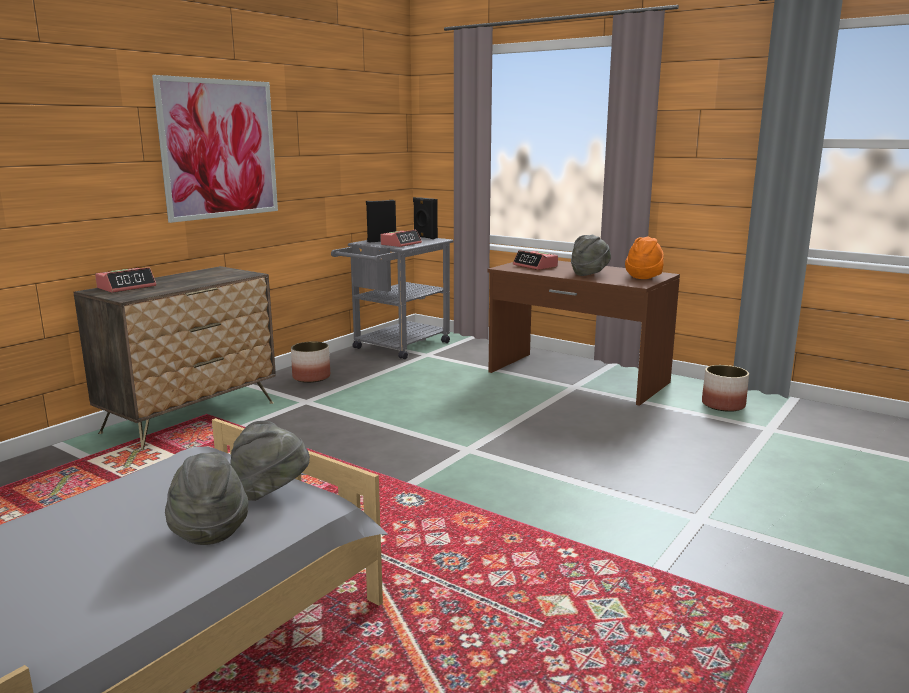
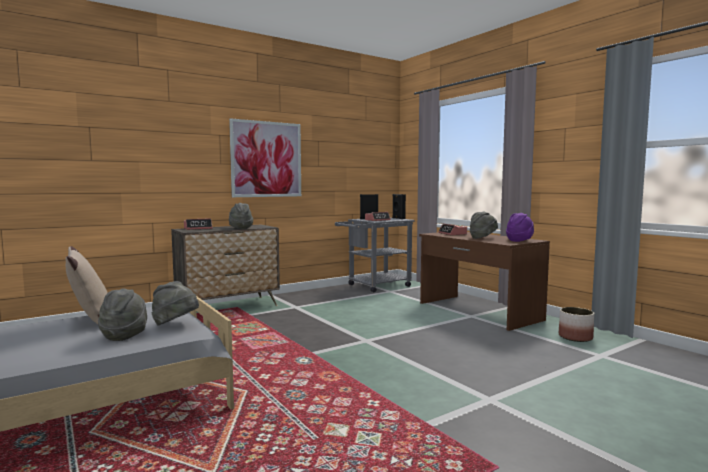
camera: 20 degrees right, 10 degrees down
(101, 509) = (90, 321): none -> beige pillow
(204, 280) = (240, 228): none -> grey hat
(311, 377) = (310, 296): planter -> none
(644, 276) = (519, 240): orange hat -> purple hat

